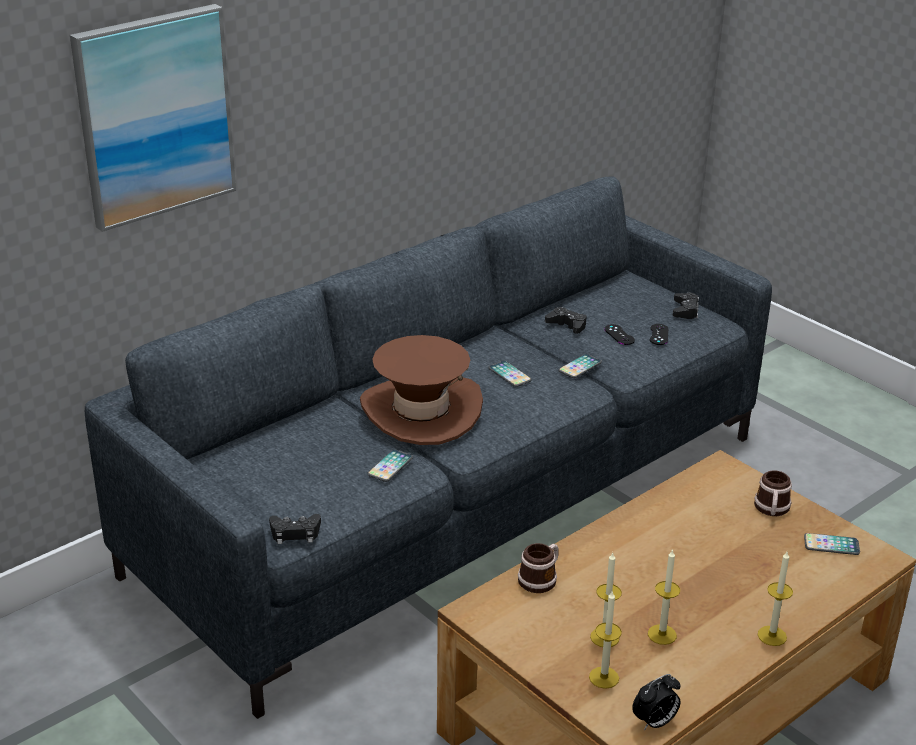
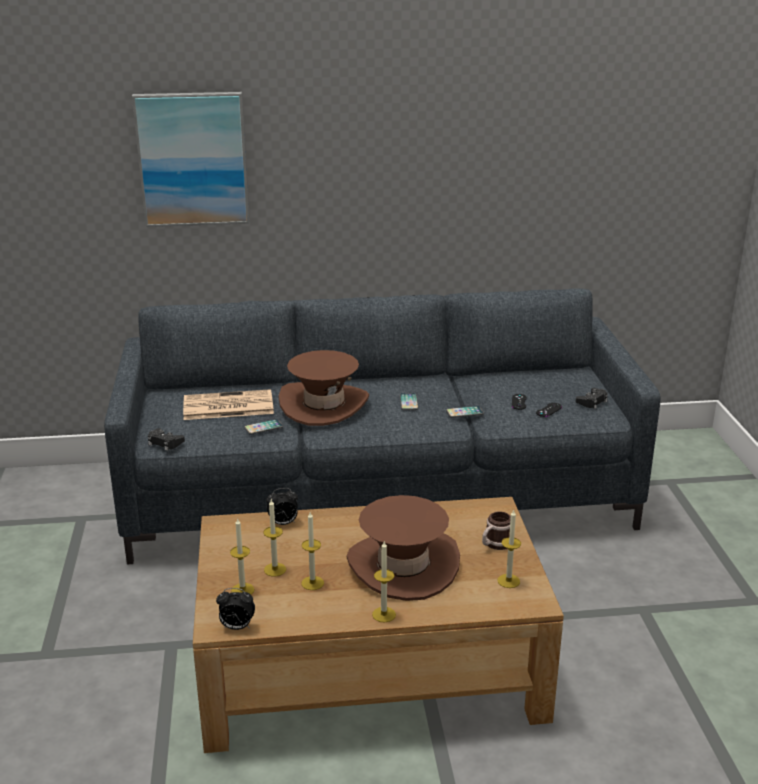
camera: 35 degrees right, 5 degrees down
(309, 455) = (227, 406): none -> newspaper
(540, 578) = (283, 523): mug -> alarm clock
(567, 325) = (490, 386): black game controller -> none
(721, 573) = (403, 566): none -> brown hat
(831, 545) = (508, 581): phone -> candle

